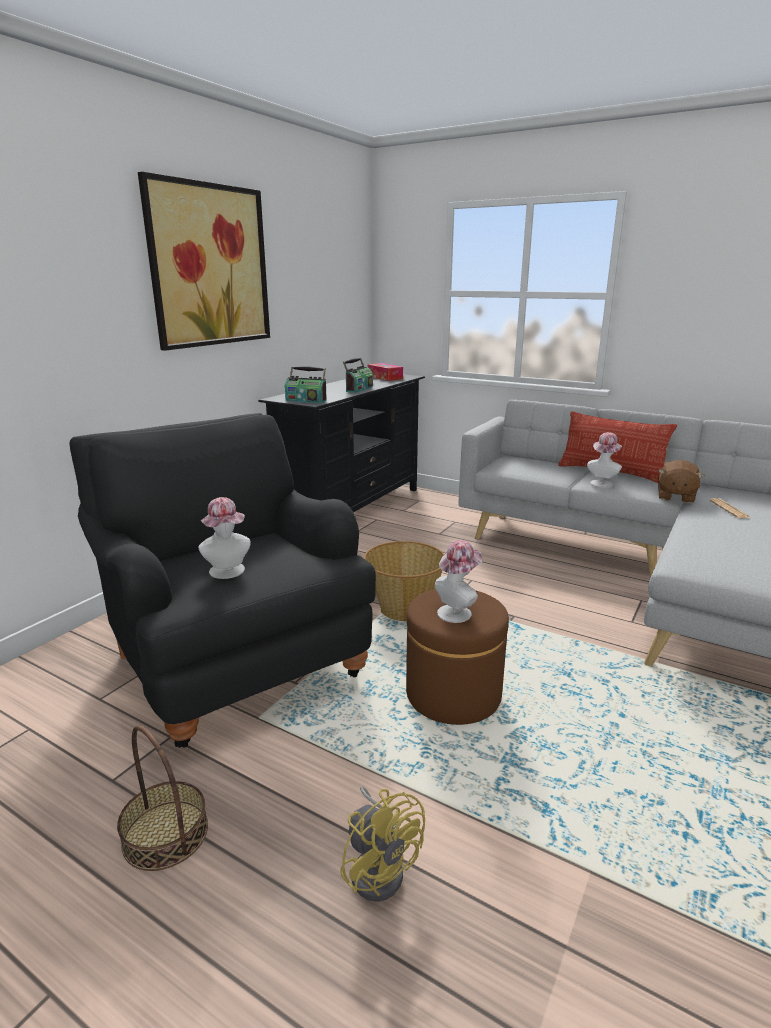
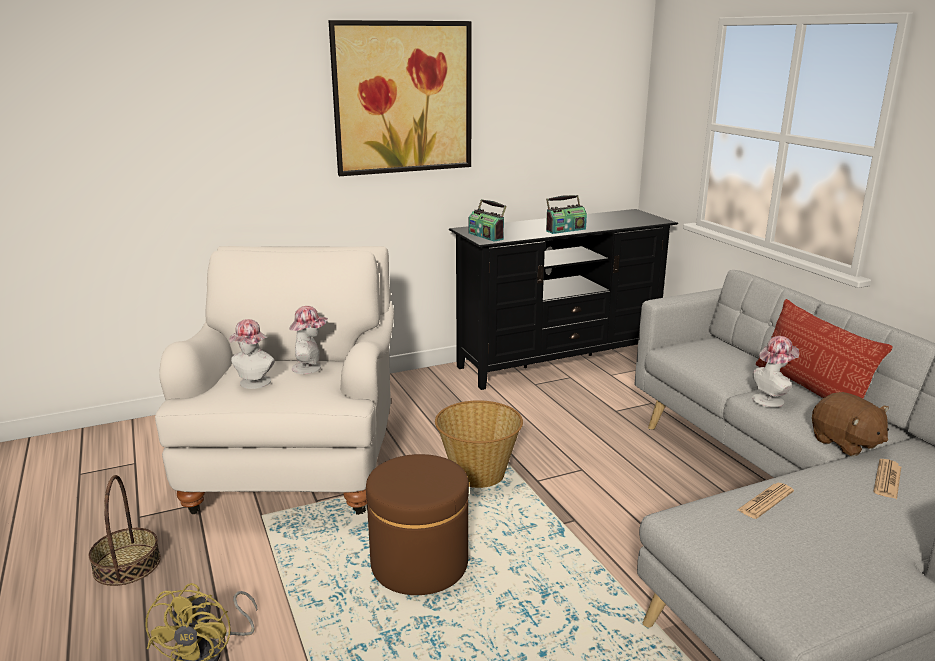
camera: 35 degrees right, 0 degrees up
(233, 659) = (298, 464): black armchair -> white armchair
(385, 377) = (627, 218): tissue box -> none
(457, 612) = (412, 480): hat -> hat (310, 367)
(675, 497) = (845, 443): brown plush toy -> brown plush toy turned 90 degrees counterclockwise
(703, 540) = (765, 501): none -> newspaper

